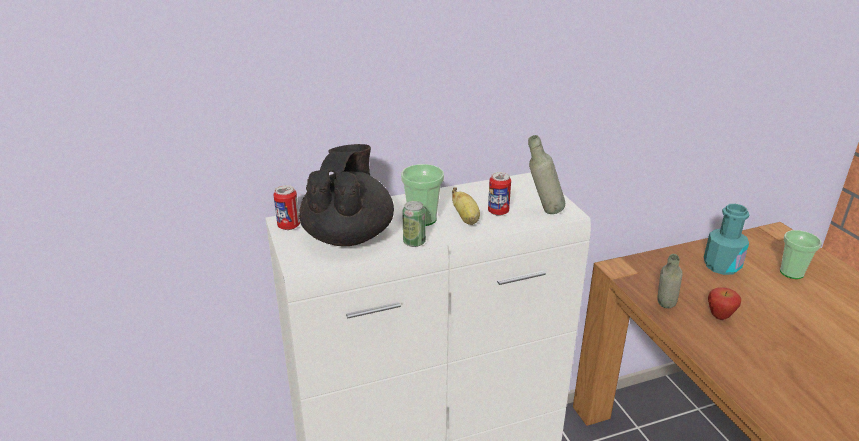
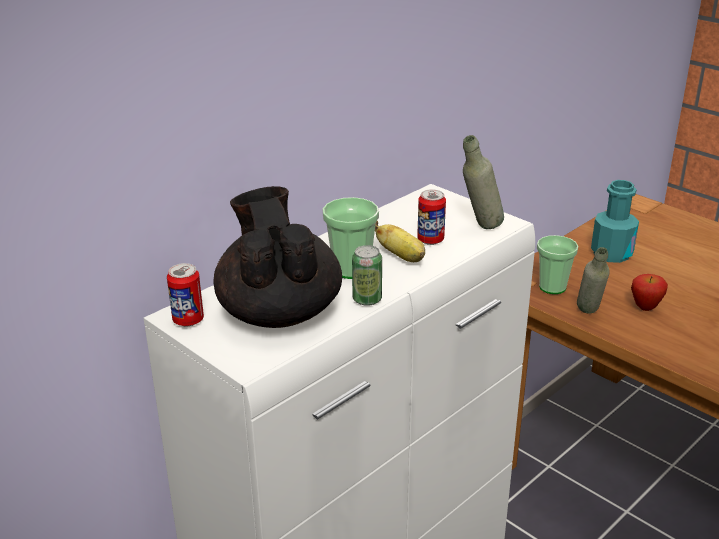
camera: 25 degrees left, 0 degrees up
(791, 272) = (679, 244): cup -> cup (552, 287)

